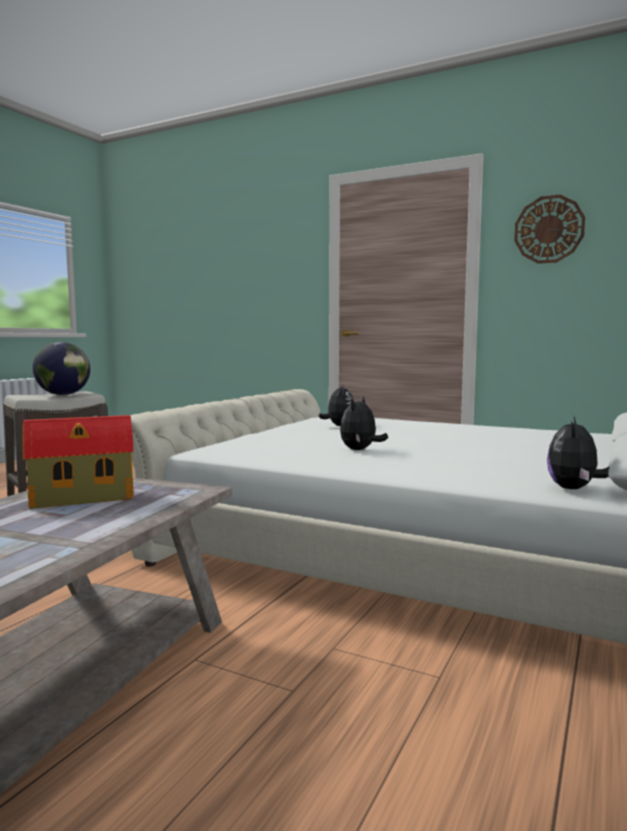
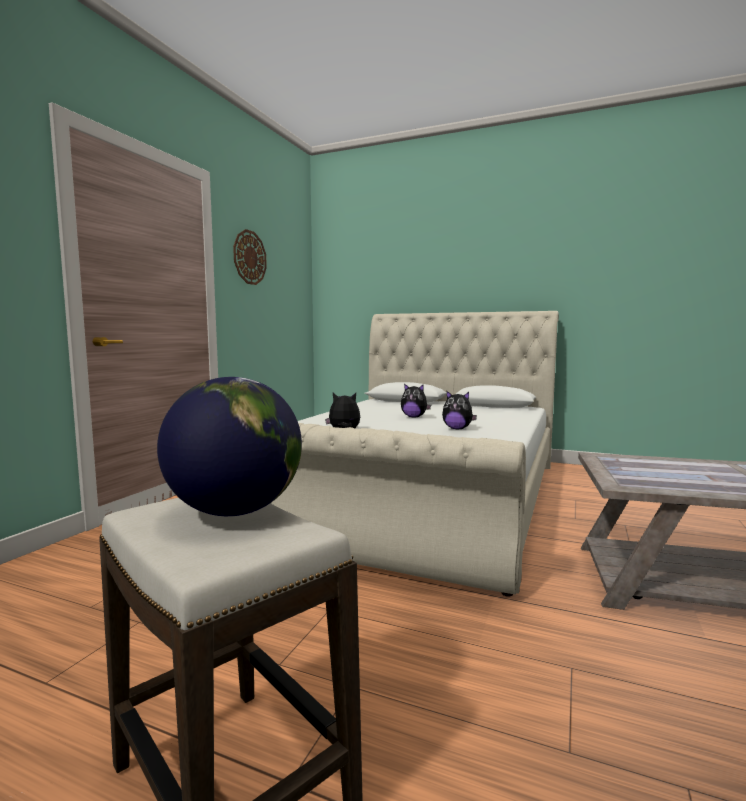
camera: 95 degrees left, 0 degrees up
(79, 498) = (671, 477): toy house -> none
(574, 489) = (522, 411): plush toy -> plush toy (414, 417)

